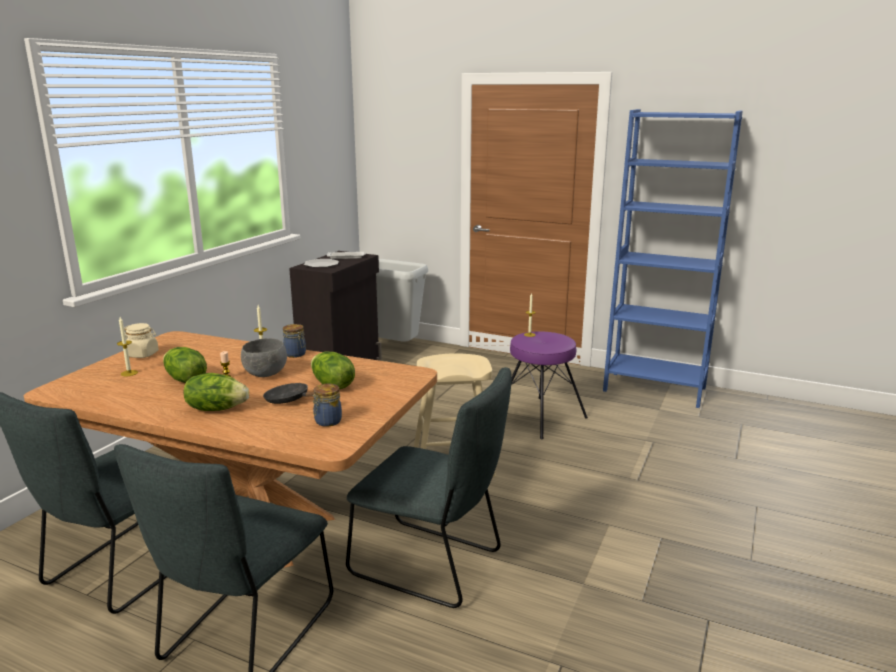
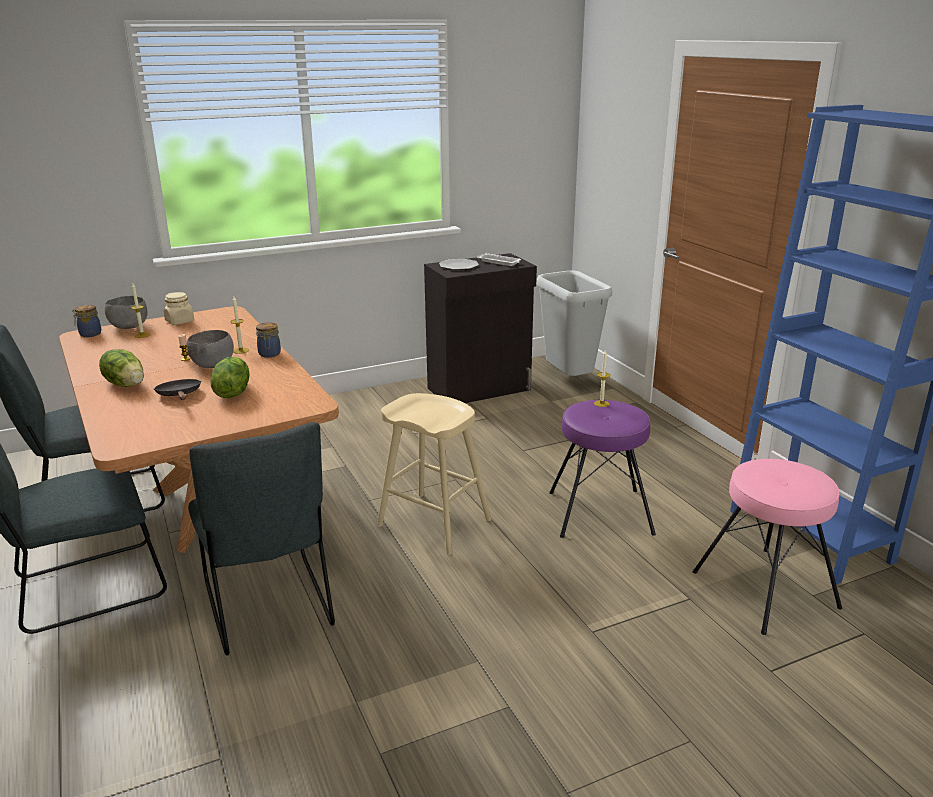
camera: 40 degrees right, 5 degrees up
(95, 371) = (129, 327): none -> grey bowl
(185, 380) = (159, 352): lettuce -> none
(327, 422) = (160, 424): jar -> jar (89, 334)
(676, 422) = (765, 588): none -> pink stool

